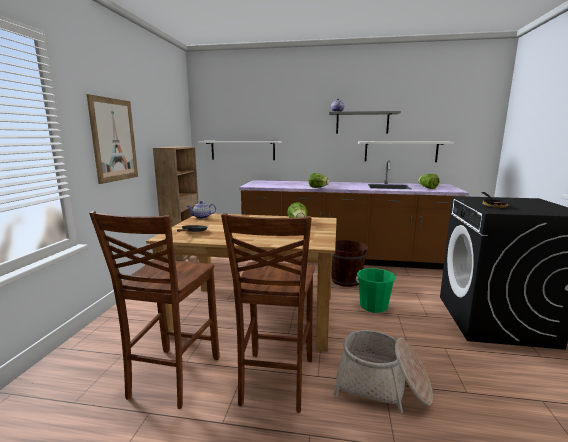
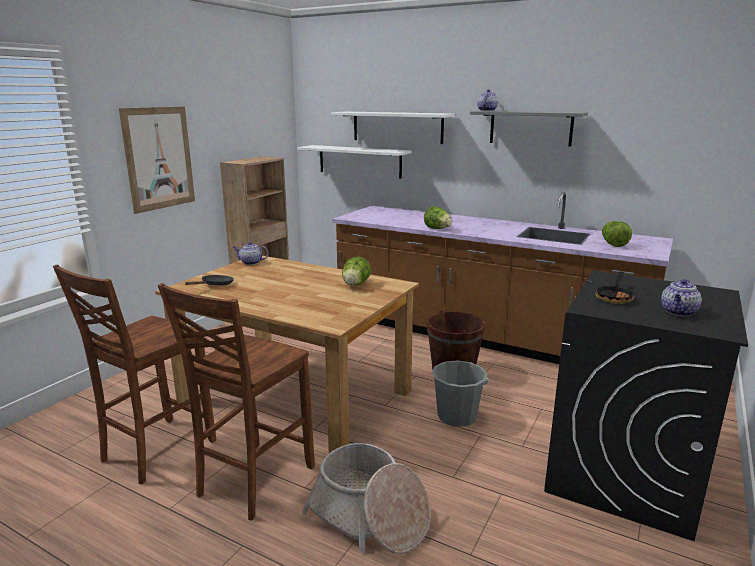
camera: 20 degrees right, 5 degrees up
(373, 306) = (457, 416): green bucket -> grey bucket
(400, 151) = (591, 177): white shelf -> white shelf (397, 127)
(538, 208) = (678, 312): none -> teapot

